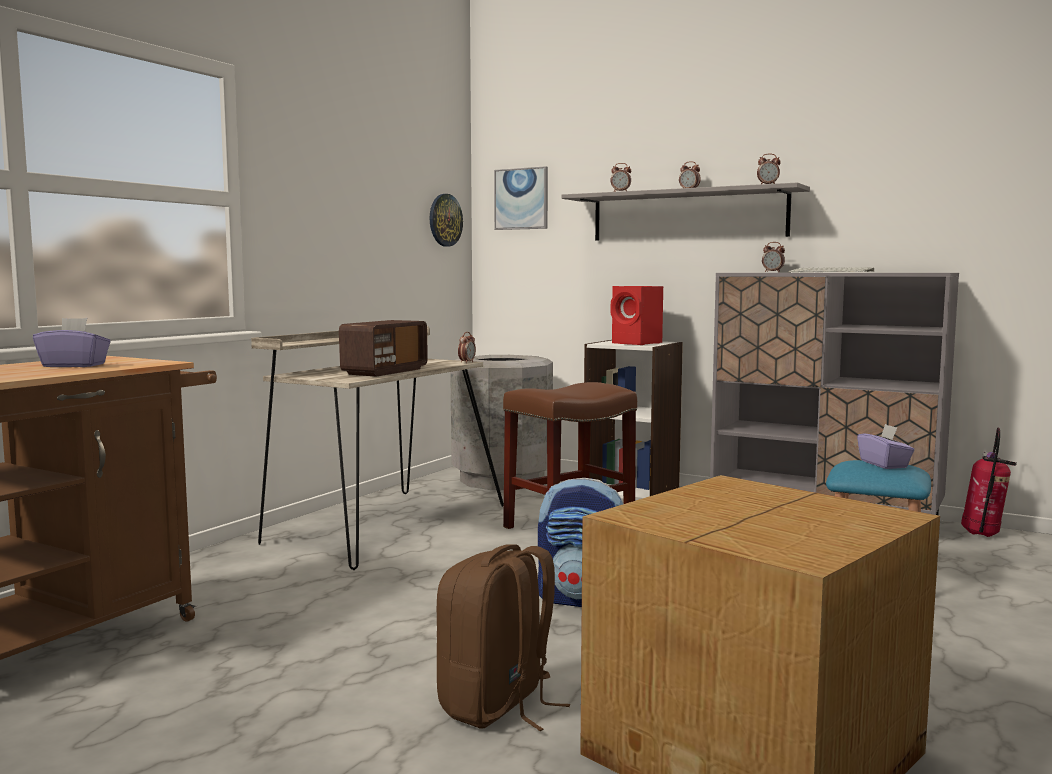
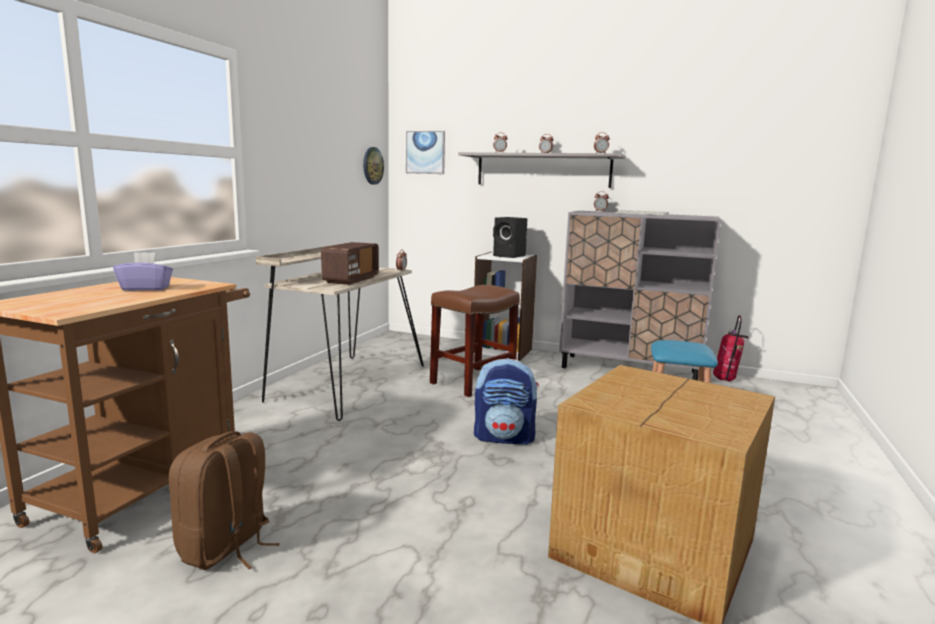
camera: 10 degrees left, 5 degrees up
(498, 706) = (480, 524): brown backpack -> brown backpack (226, 548)
(502, 480) = (414, 346): grey trash can -> none
(638, 343) = (510, 256): red speaker -> black speaker
(884, 464) = (686, 343): purple tissue box -> none

